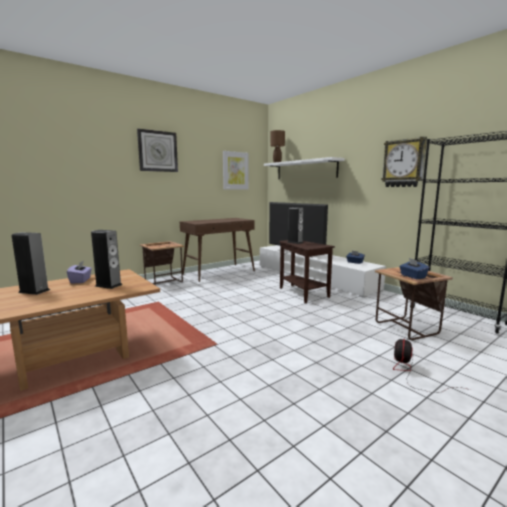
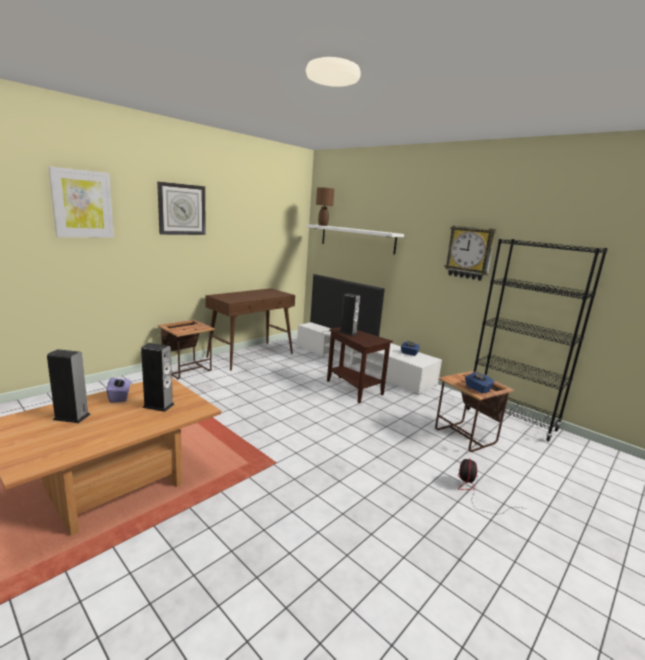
camera: 10 degrees left, 5 degrees up
(235, 170) = (272, 231): picture -> picture (82, 204)

